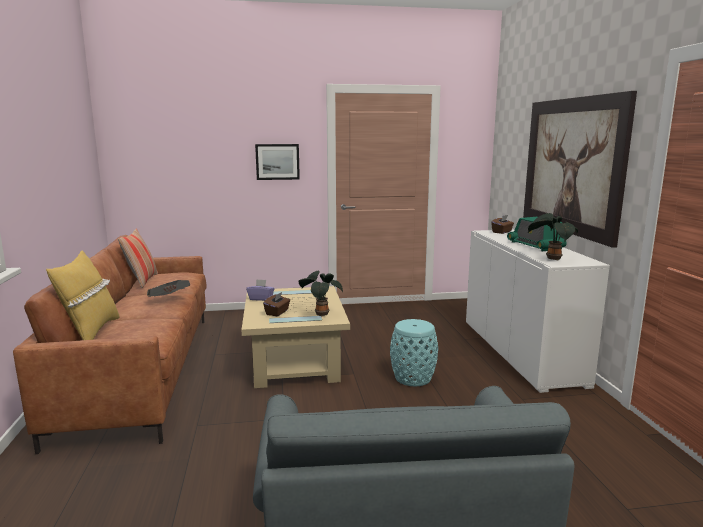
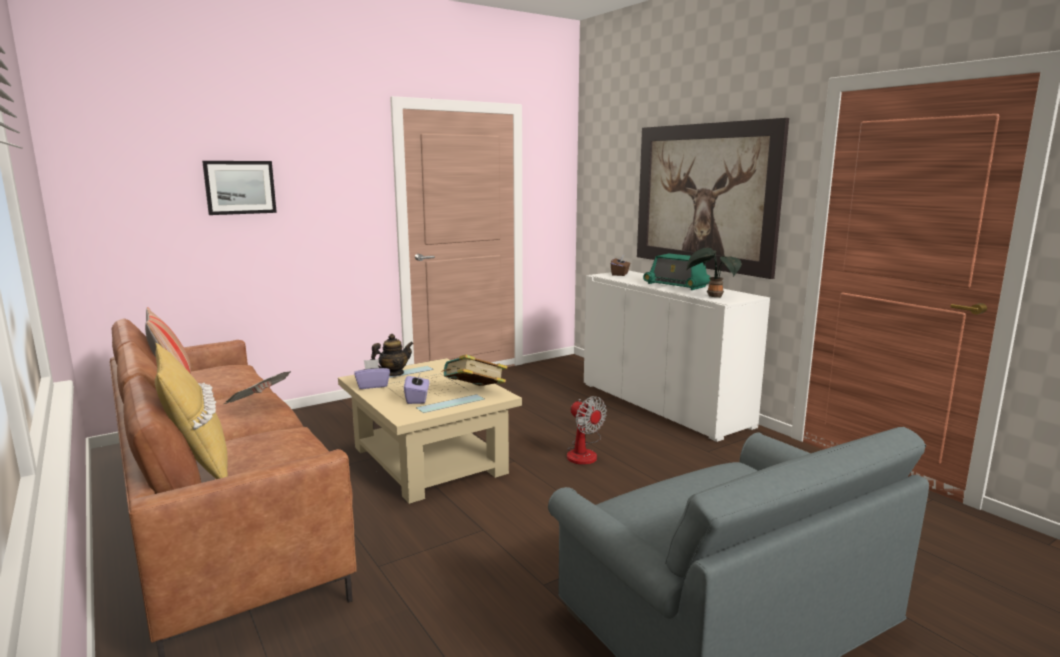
camera: 25 degrees left, 0 degrees up
(277, 161) = (331, 200): picture -> picture (240, 187)
(277, 312) = (417, 399): brown tissue box -> purple tissue box
(283, 292) = (393, 374): none -> teapot
(320, 314) = (474, 392): potted plant -> book
(413, 378) = (584, 452): turquoise stool -> fan

